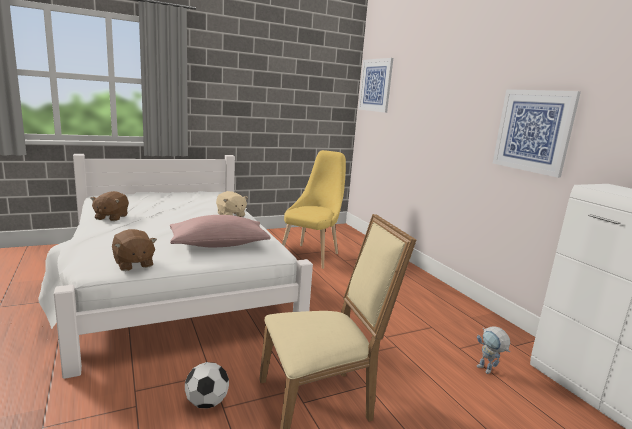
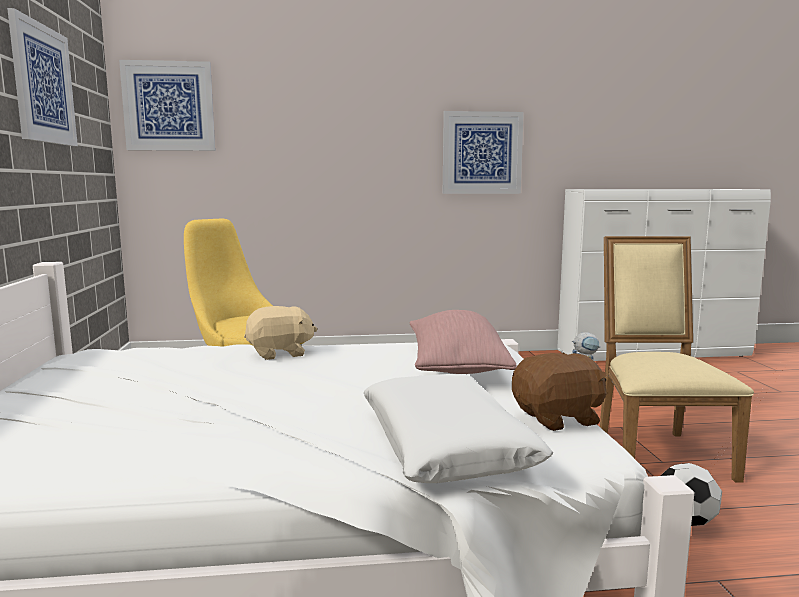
camera: 70 degrees left, 5 degrees down
(105, 244) = (445, 445): none -> white pillow
(111, 217) = (208, 450): brown plush toy -> none
(284, 79) = (43, 84): none -> picture

